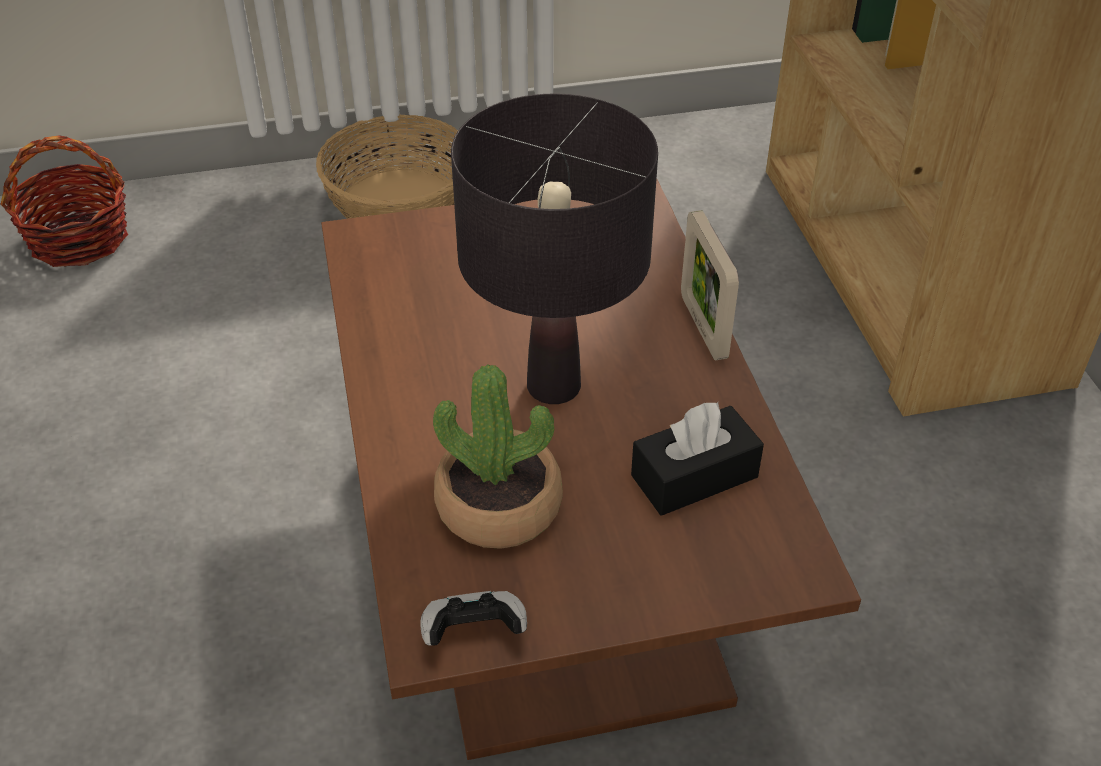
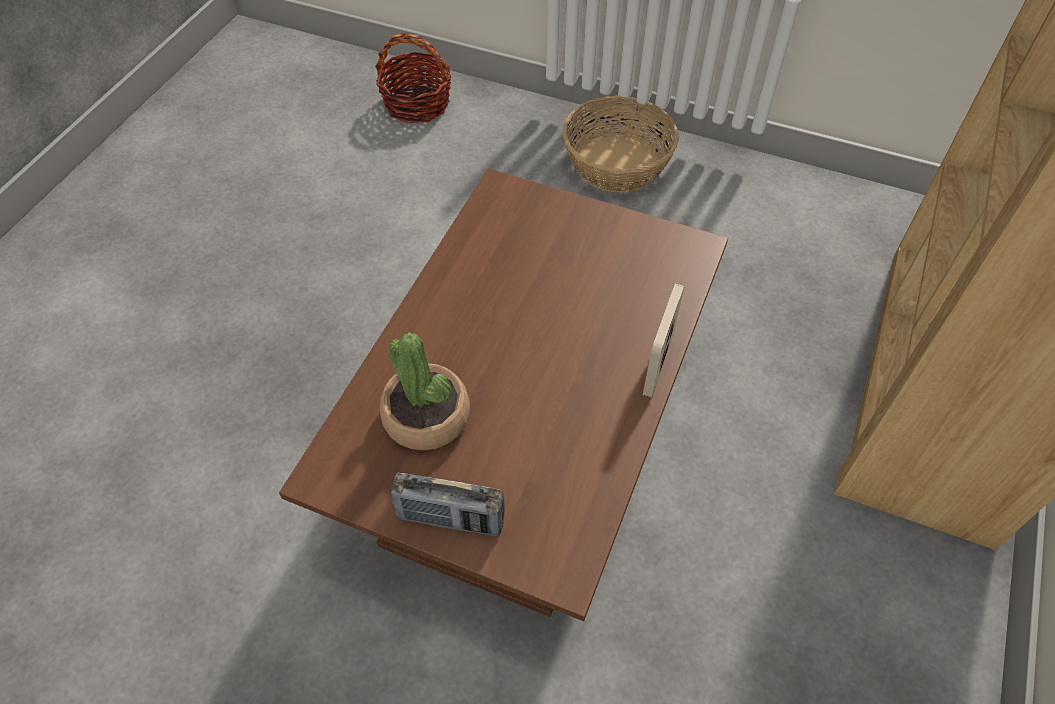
camera: 35 degrees right, 10 degrees up
(473, 632) = (346, 487): game controller -> none
(553, 387) = (525, 355): black table lamp -> none
(630, 592) = (451, 519): none -> radio
(694, 476) = (556, 467): black tissue box -> none

